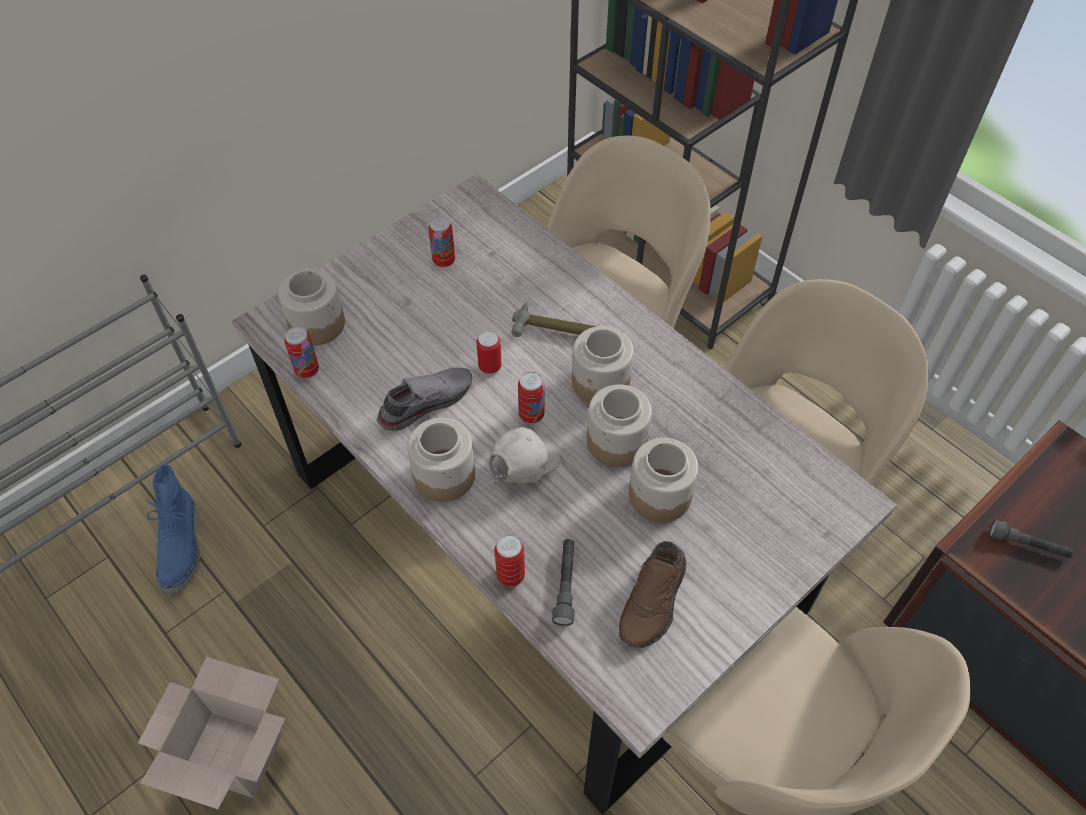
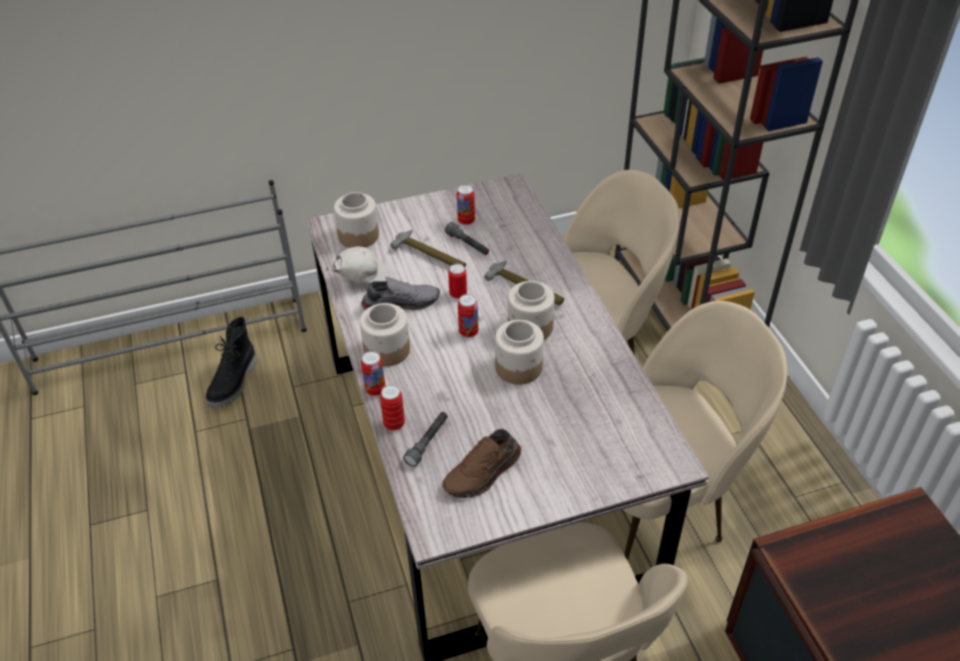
camera: 25 degrees right, 10 degrees down
(183, 548) = (234, 383): blue boot -> black boot
(235, 753) = (198, 522): cardboard box -> none
(307, 370) = (336, 261): can -> can (375, 390)
(426, 324) = (430, 256): none -> hammer
(522, 467) = (442, 362): white cap -> white cap (362, 278)
(659, 494) = (529, 410): jar -> none
(1028, 545) = (835, 566): grey flashlight -> grey flashlight (468, 245)

